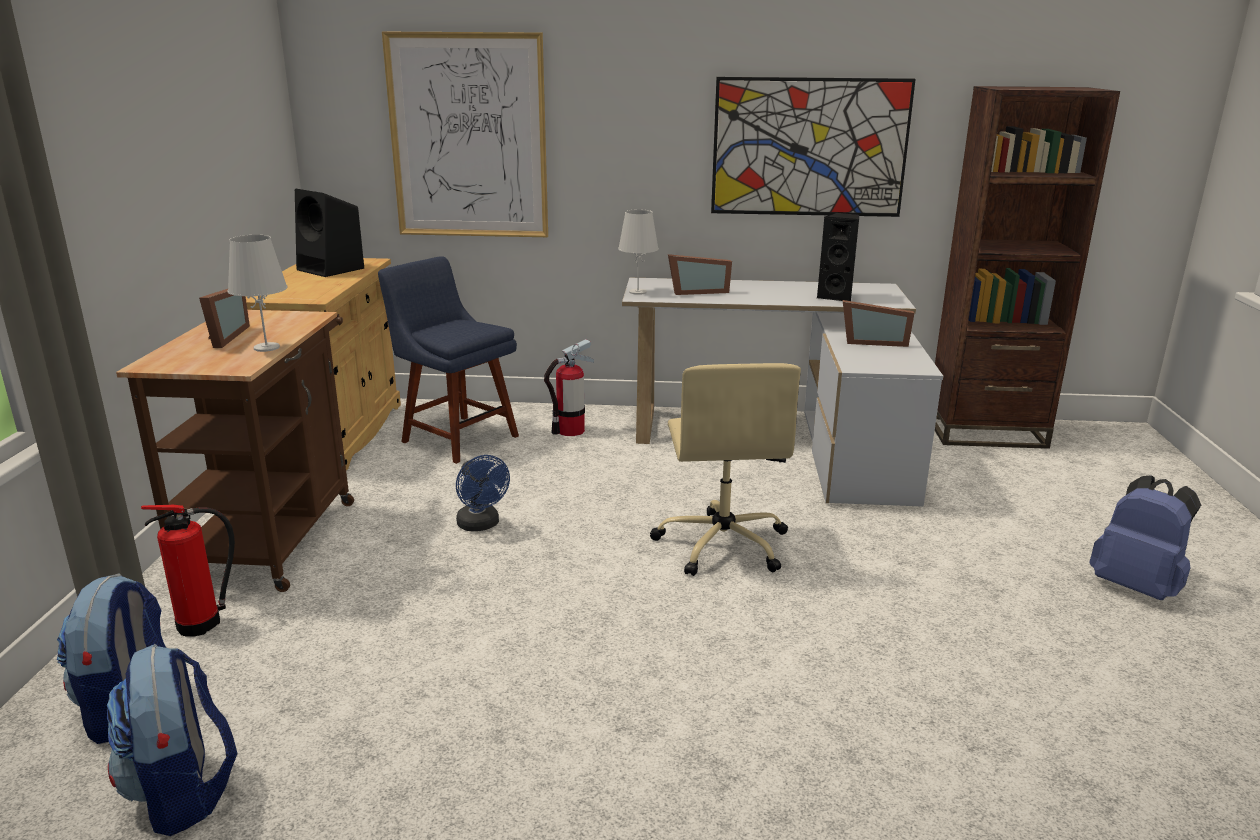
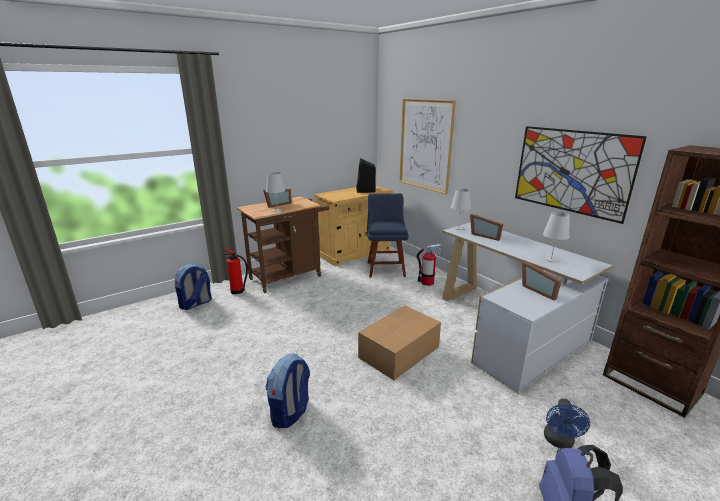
camera: 50 degrees right, 0 degrees up
(183, 793) = (171, 329): backpack -> backpack (290, 412)
(481, 525) = (339, 301): blue fan -> blue fan (559, 442)
(722, 544) = (398, 352): beige office chair -> cardboard box
(837, 296) = (551, 260): black speaker -> white table lamp

